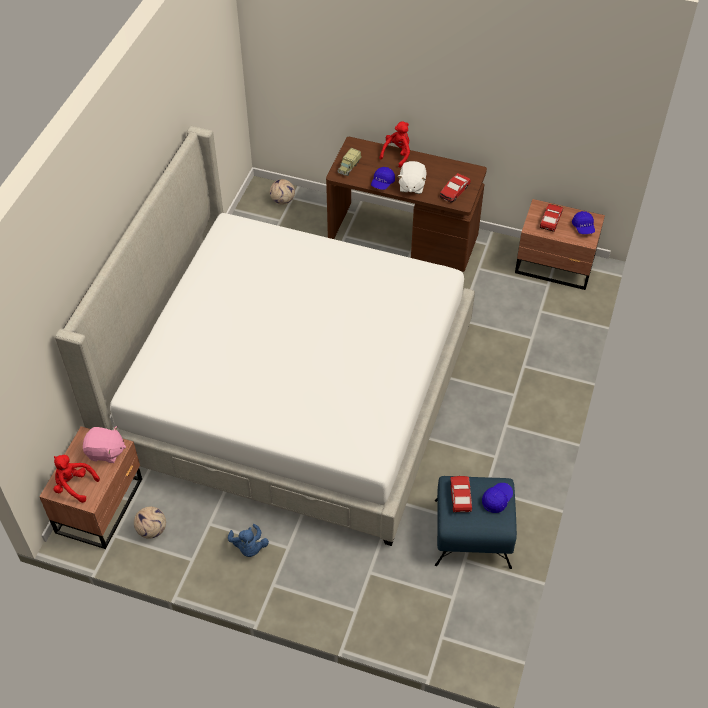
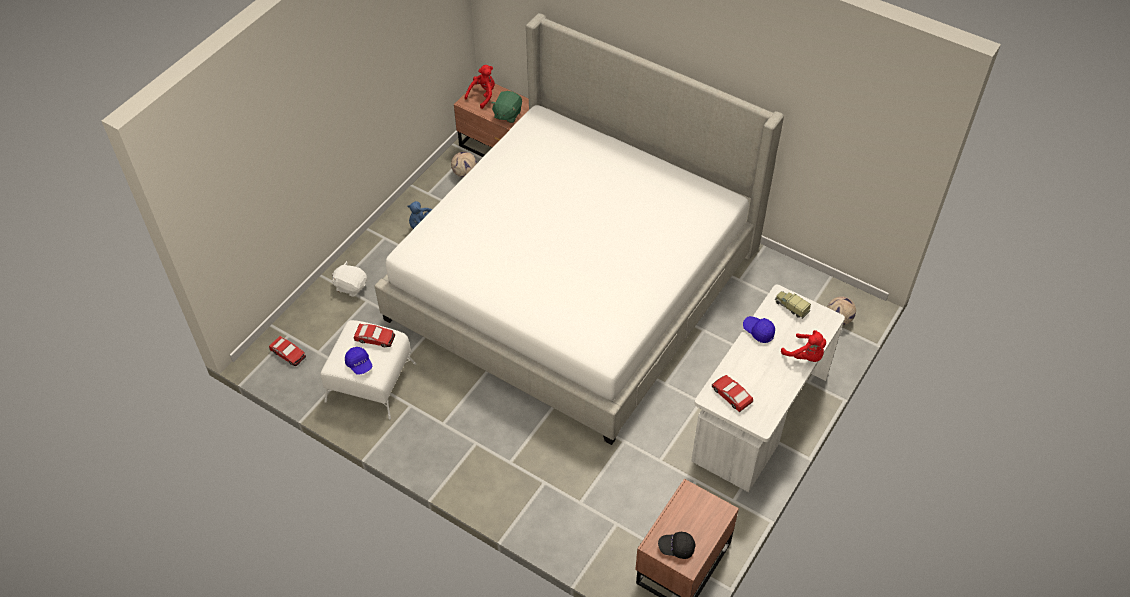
camera: 105 degrees right, 0 degrees up
(105, 452) = (507, 114): pink plush toy -> green plush toy
(403, 238) = (758, 418): brown desk -> white desk
(411, 186) = (748, 357): white plush toy -> white plush toy (351, 286)
(471, 533) = (371, 381): blue ottoman -> white ottoman
(551, 220) = (697, 516): toy car -> toy car (288, 354)
(583, 227) = (676, 547): blue cap -> black cap

